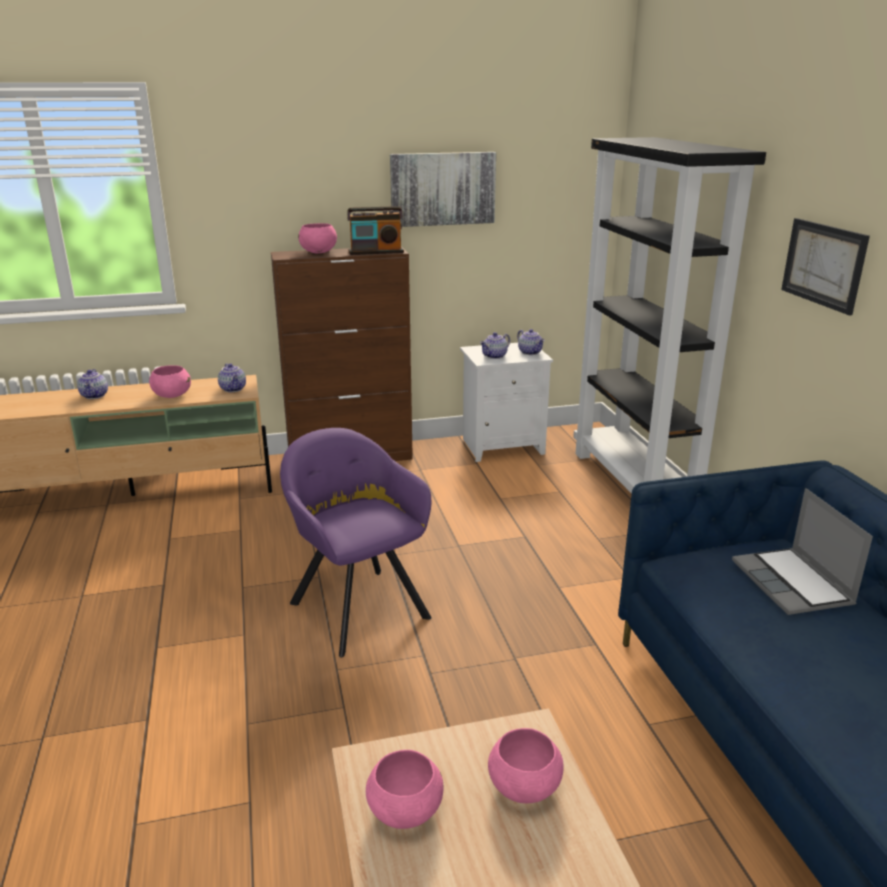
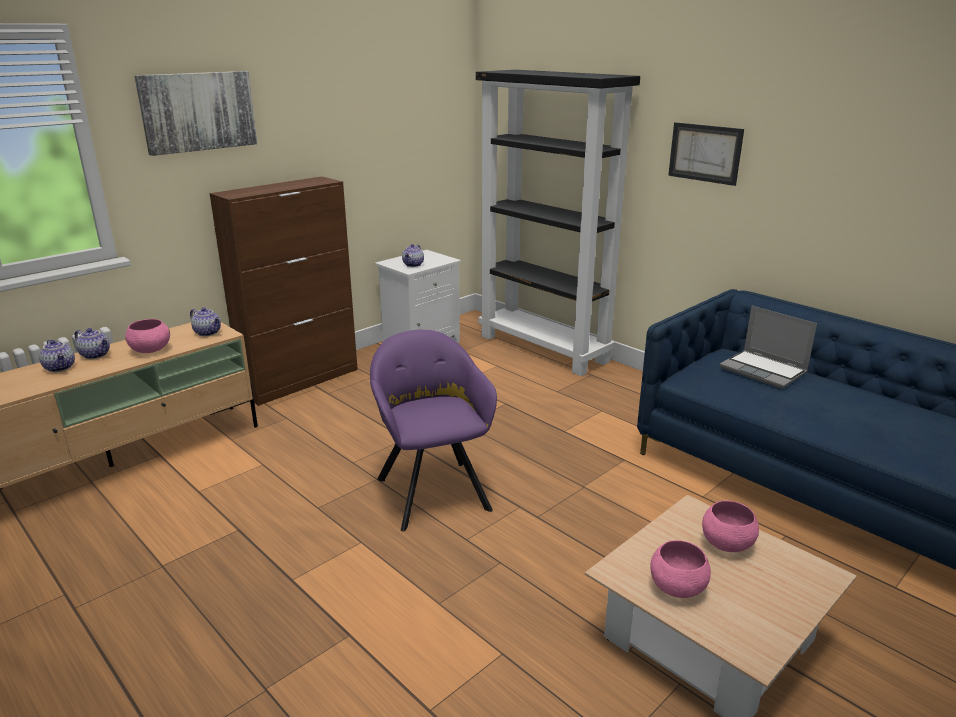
camera: 30 degrees left, 0 degrees up
(319, 252) = (259, 188): pink bowl -> none
(357, 606) = (432, 490): purple armchair -> purple armchair turned 45 degrees clockwise
(376, 252) = (312, 183): radio -> none
(442, 189) = (349, 121): picture -> picture (198, 111)
(530, 352) = (437, 257): teapot -> teapot (96, 355)

